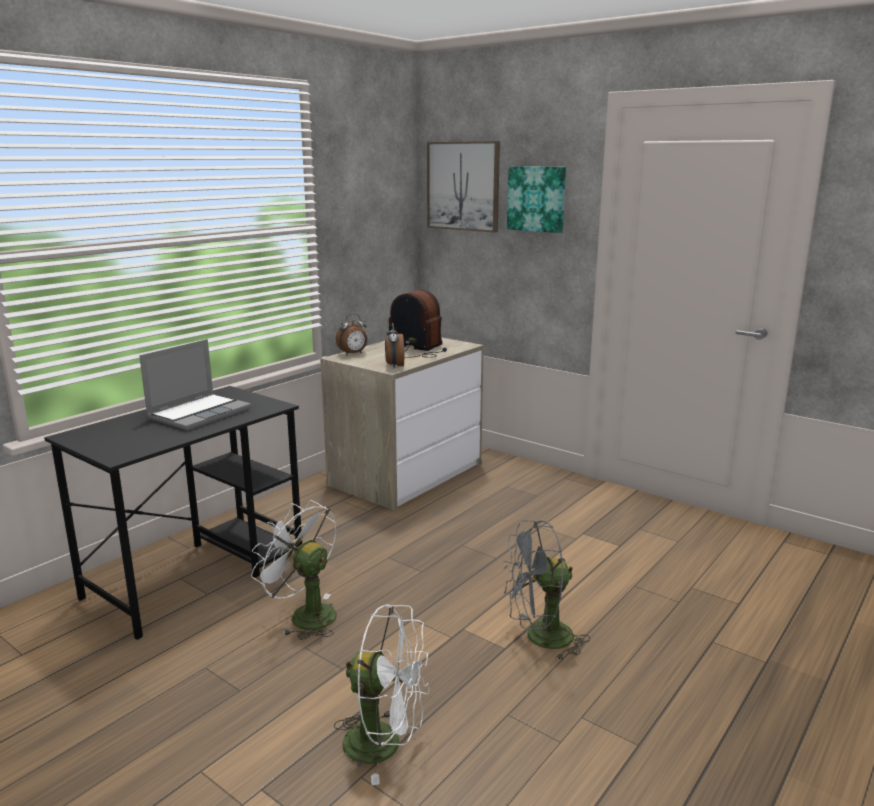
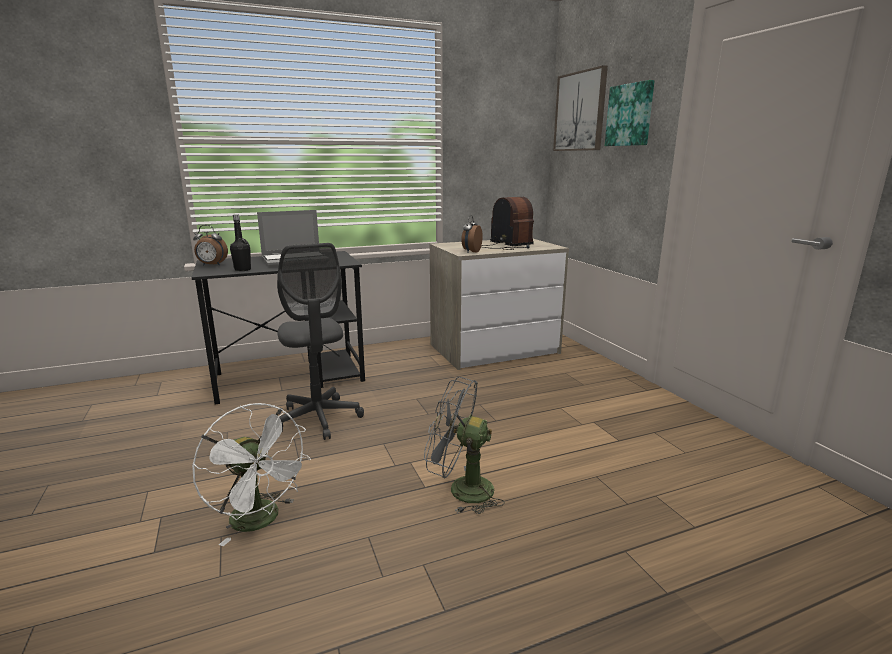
camera: 30 degrees right, 0 degrees up
(159, 442) = (242, 270): none -> black bottle
(304, 615) = (318, 419): white fan -> grey office chair
(353, 354) = (456, 243): alarm clock -> alarm clock (212, 265)

